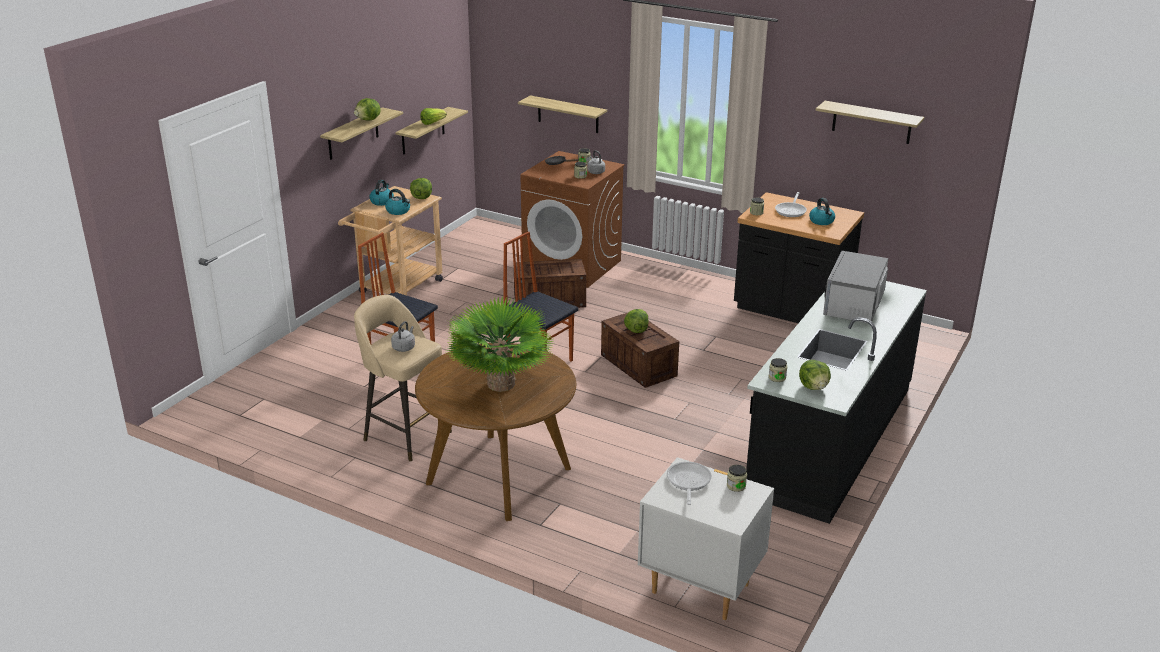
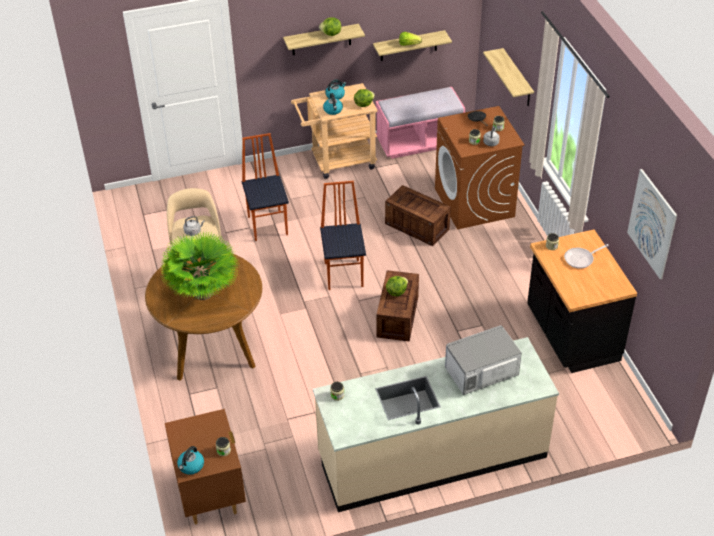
camera: 45 degrees right, 15 degrees up
(454, 248) = (419, 142): none -> pink bench
(688, 482) = (204, 429): frying pan -> none
(700, 588) = (211, 495): white nightstand -> brown nightstand
(814, 387) = (347, 418): lettuce -> none
(822, 221) = (587, 283): kettle -> kettle (191, 466)
(829, 438) = (432, 455): black counter -> beige counter
(871, 122) = (652, 224): shelf -> picture

